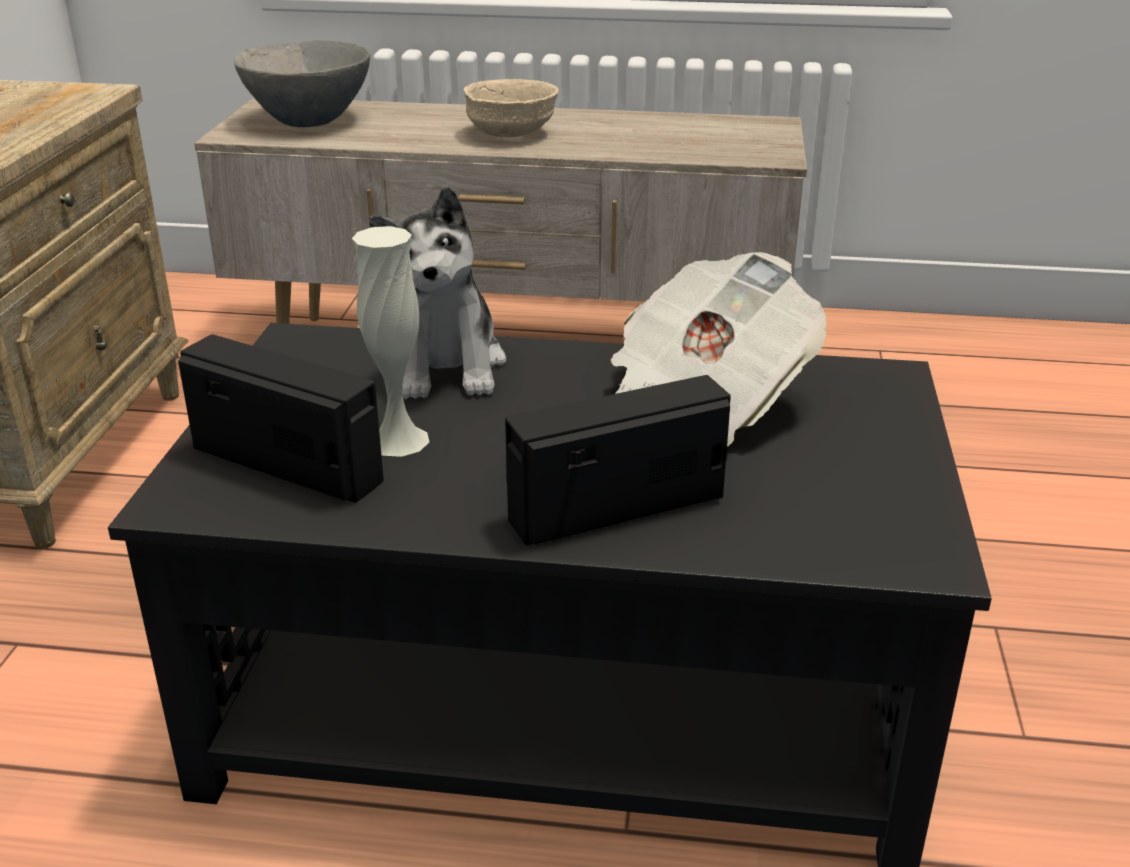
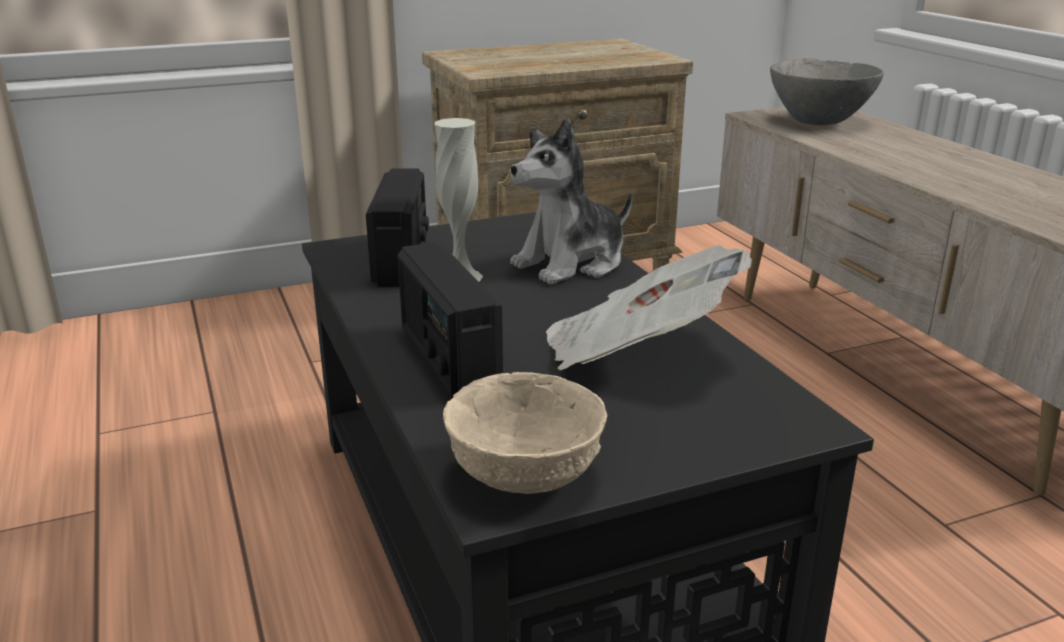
camera: 60 degrees right, 5 degrees down
(510, 134) = (932, 167): beige bowl -> beige bowl (523, 475)
(616, 507) = (448, 359): radio -> radio turned 150 degrees counterclockwise

